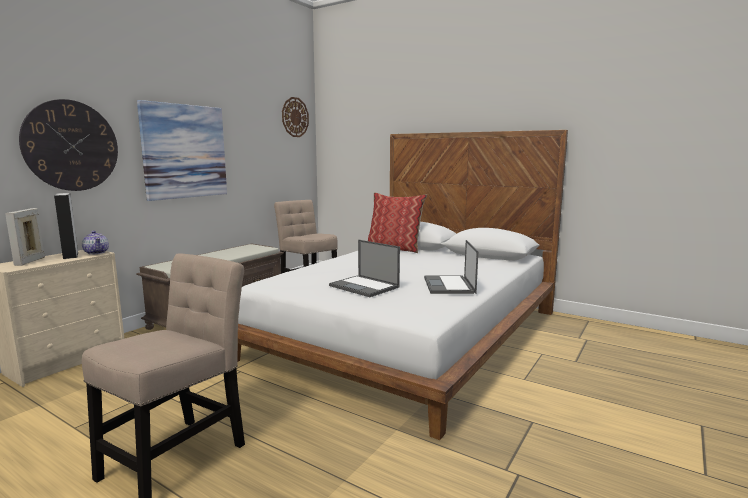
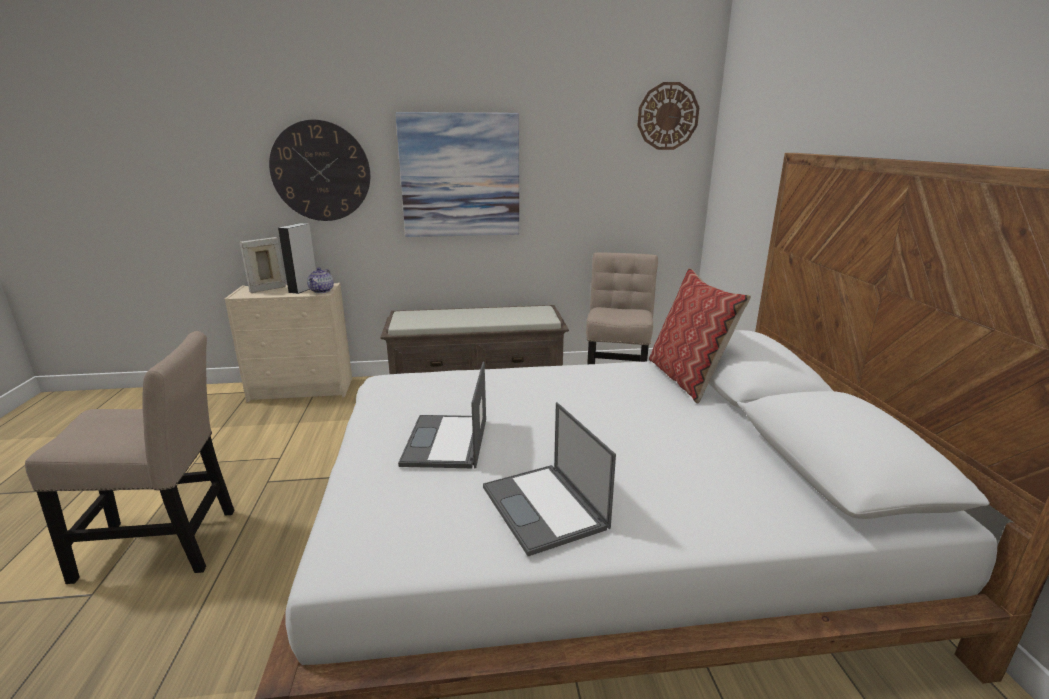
camera: 50 degrees right, 10 degrees up
(449, 285) = (545, 508): laptop -> laptop turned 75 degrees counterclockwise

